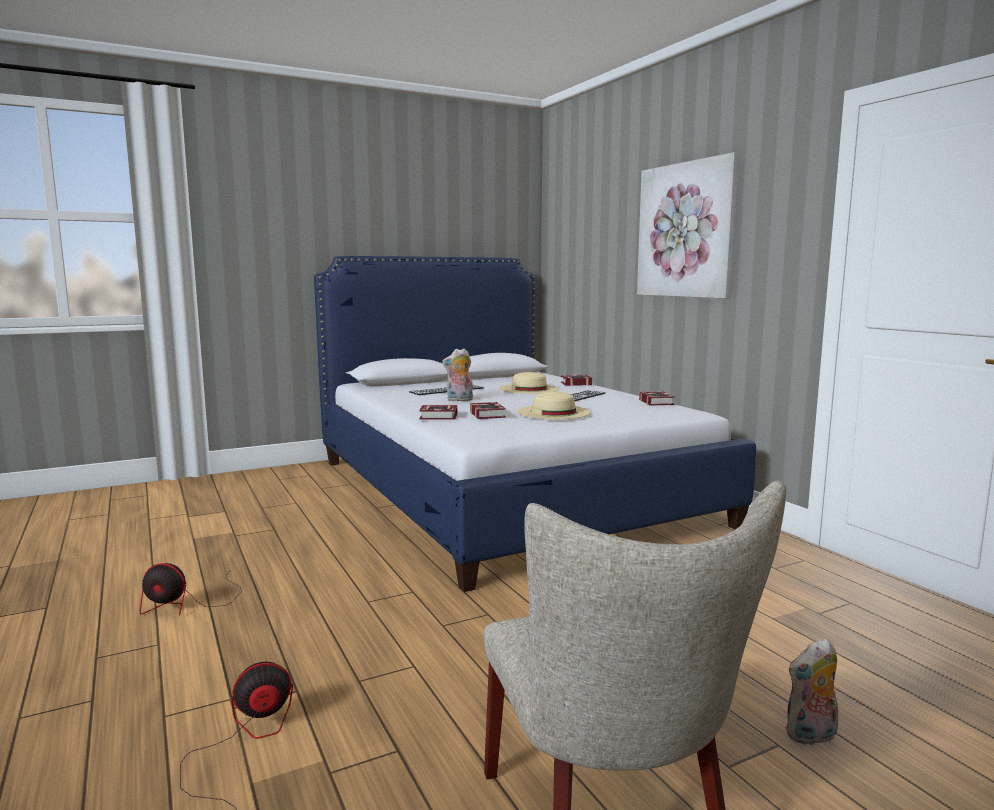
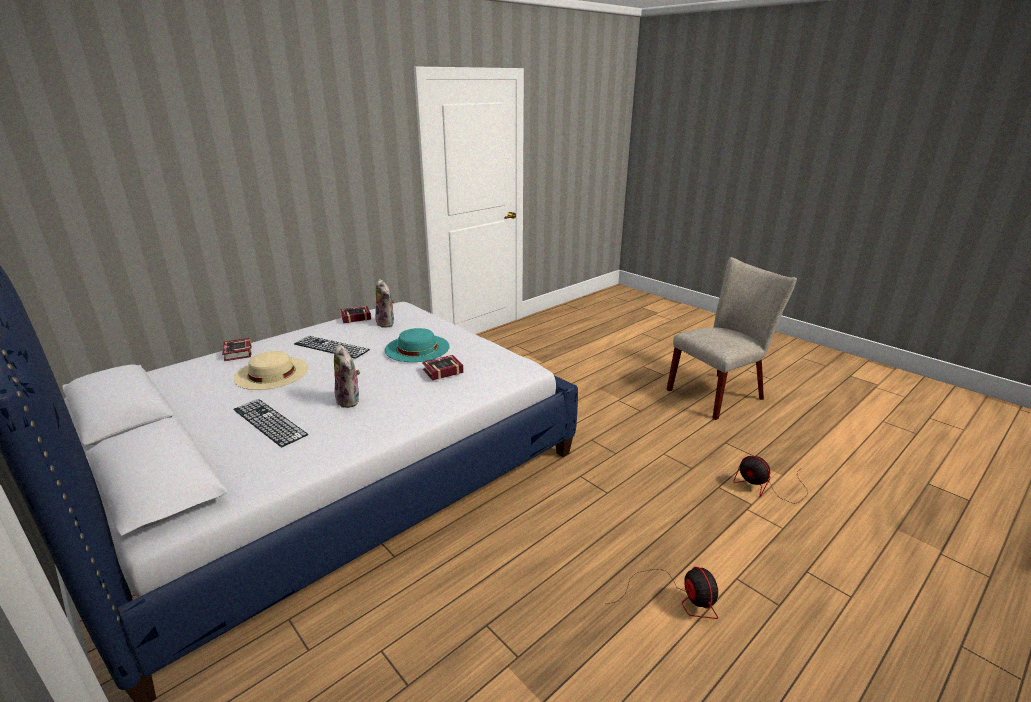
camera: 105 degrees left, 15 degrees up
(440, 417) = (447, 395): book -> none
(553, 412) = (417, 348): beige hat -> turquoise hat
(686, 230) = (287, 165): picture -> none
(811, 736) = (632, 360): plush toy -> plush toy (387, 323)

